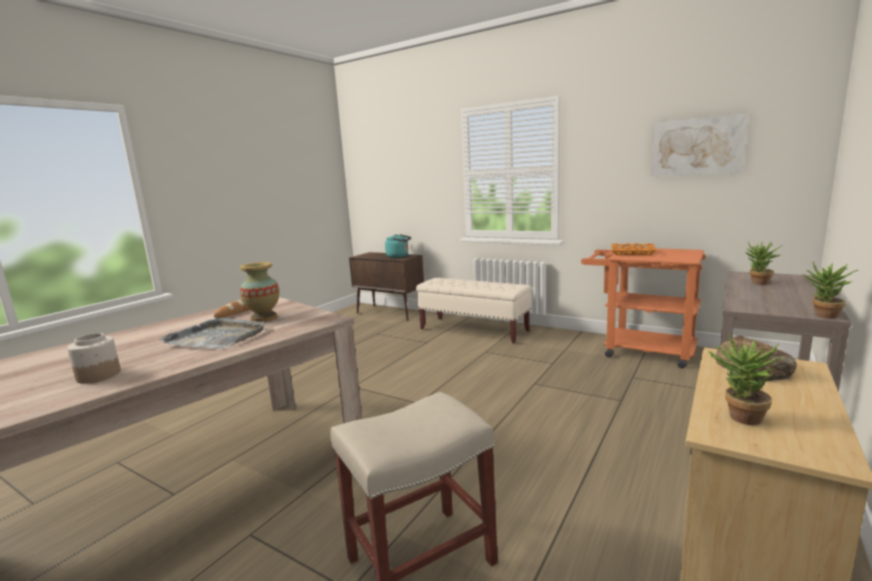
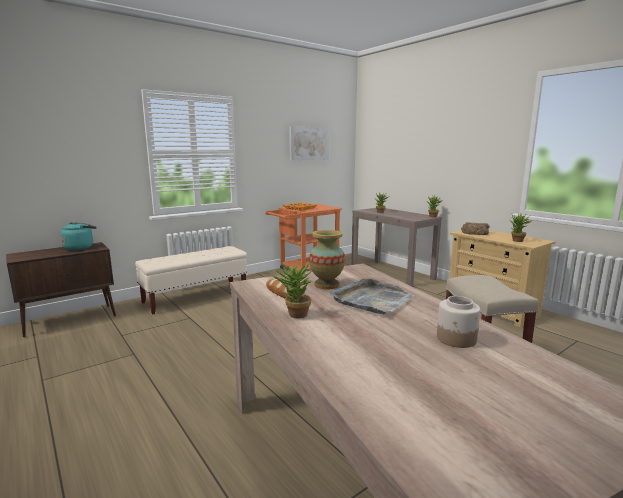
camera: 70 degrees left, 0 degrees up
(183, 322) = (295, 316): none -> potted plant

